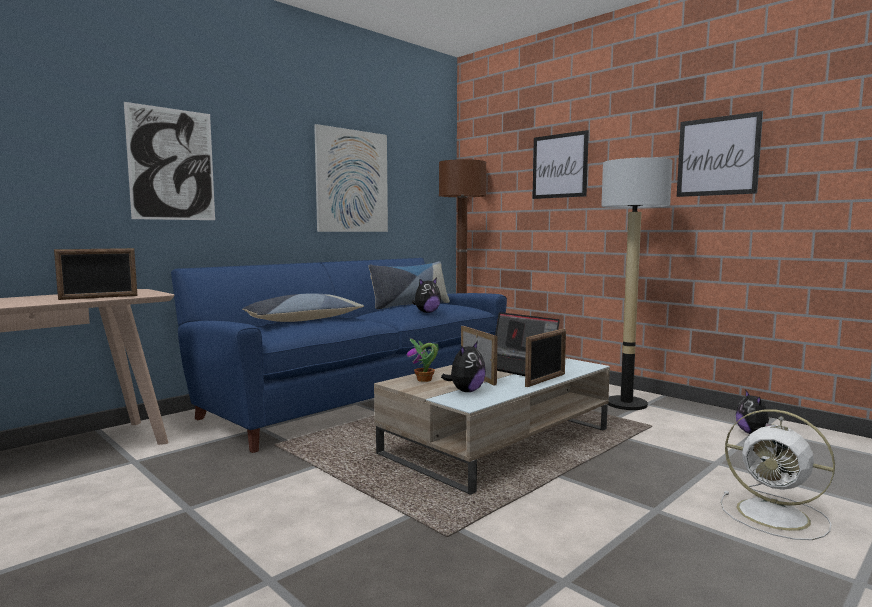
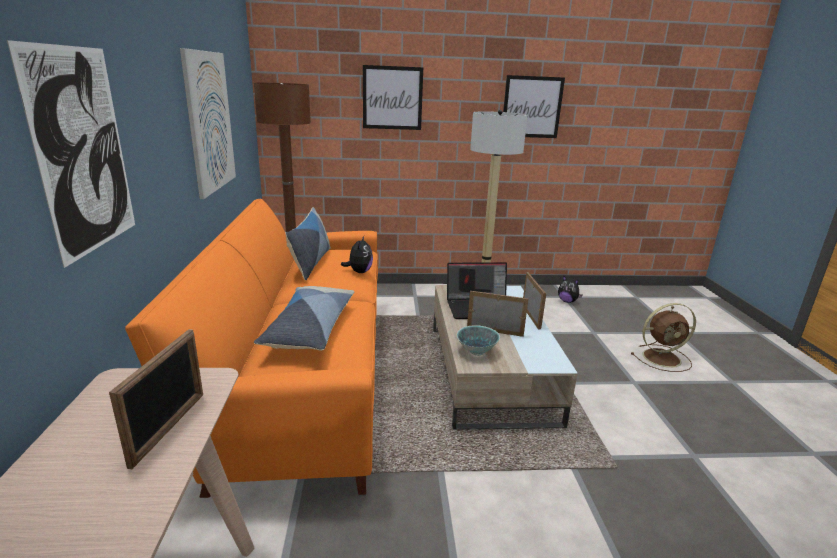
camera: 50 degrees left, 15 degrees up
(357, 396) = (303, 375): blue sofa -> orange sofa
(424, 380) = (477, 351): potted plant -> bowl
(466, 391) = (525, 351): plush toy -> none
(776, 515) = (663, 358): white fan -> brown fan

